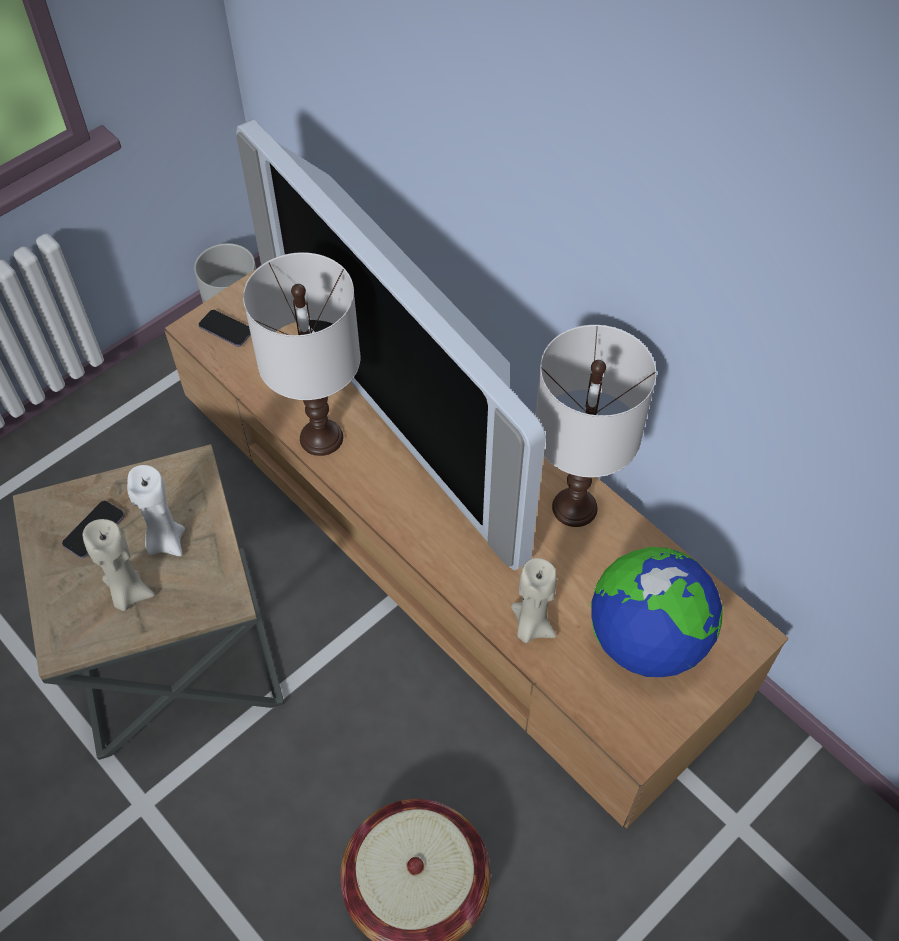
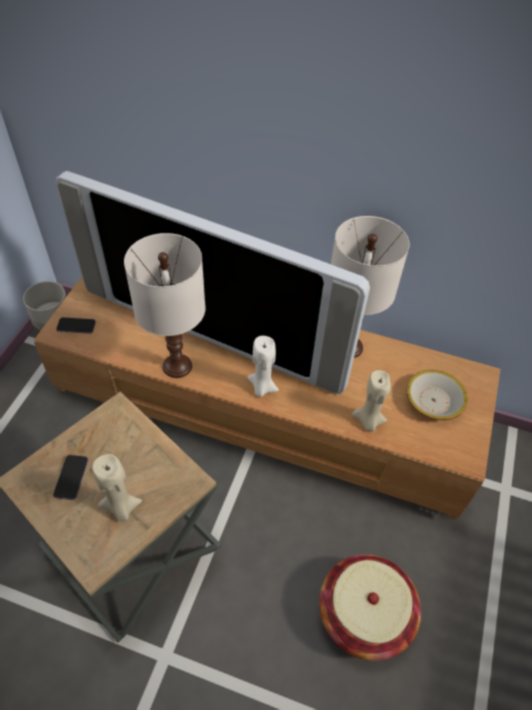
camera: 30 degrees left, 5 degrees down
(165, 540) = (126, 463): white candle -> white candle (262, 387)
(646, 639) = (433, 400): globe -> bowl

